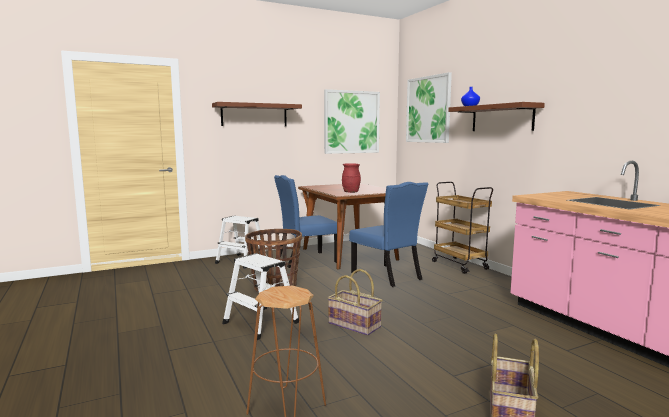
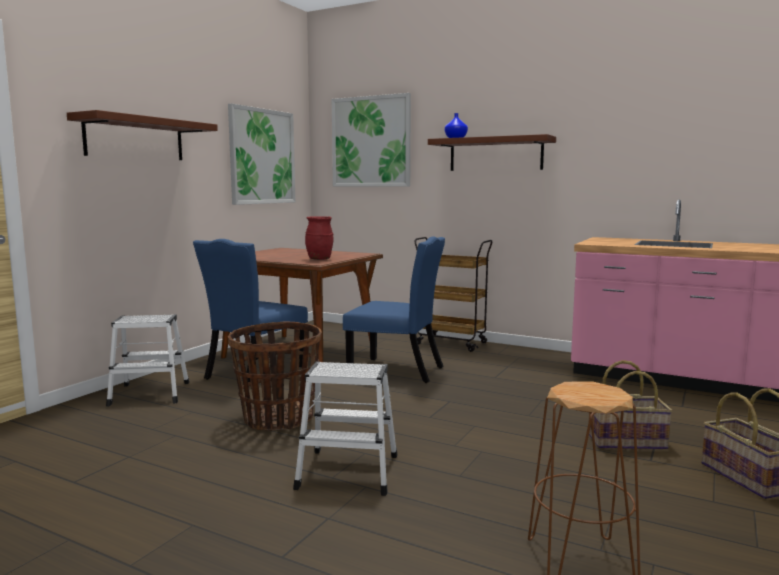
camera: 35 degrees left, 0 degrees up
(355, 325) = (467, 438): basket -> basket (626, 441)

